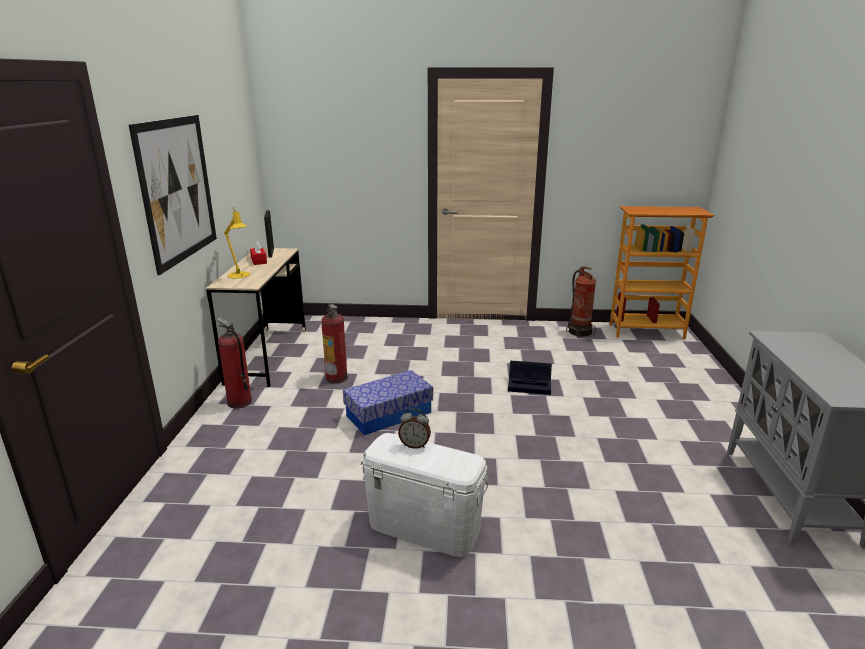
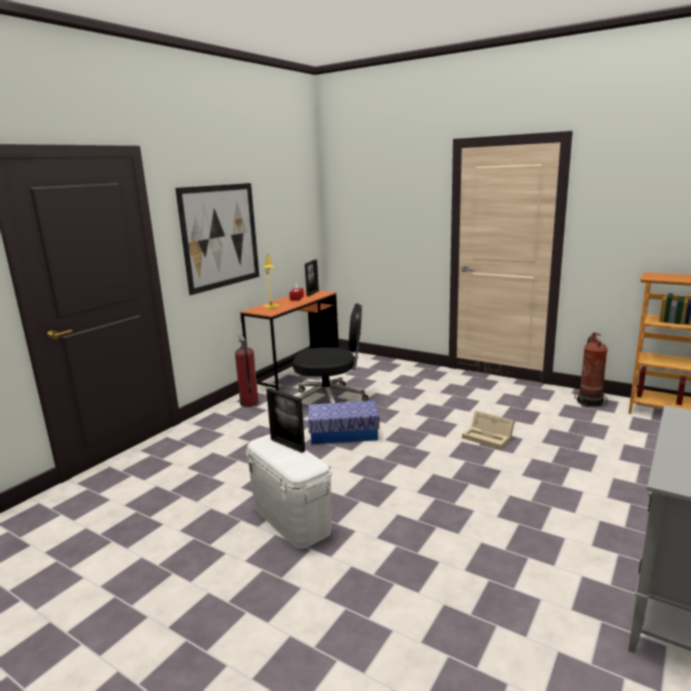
camera: 30 degrees right, 5 degrees down
(267, 355) = (296, 375): beige desk -> orange desk
(337, 378) = (330, 400): fire extinguisher -> black office chair
(414, 445) = (287, 445): alarm clock -> picture frame
(530, 385) = (489, 437): black storage box -> beige storage box

